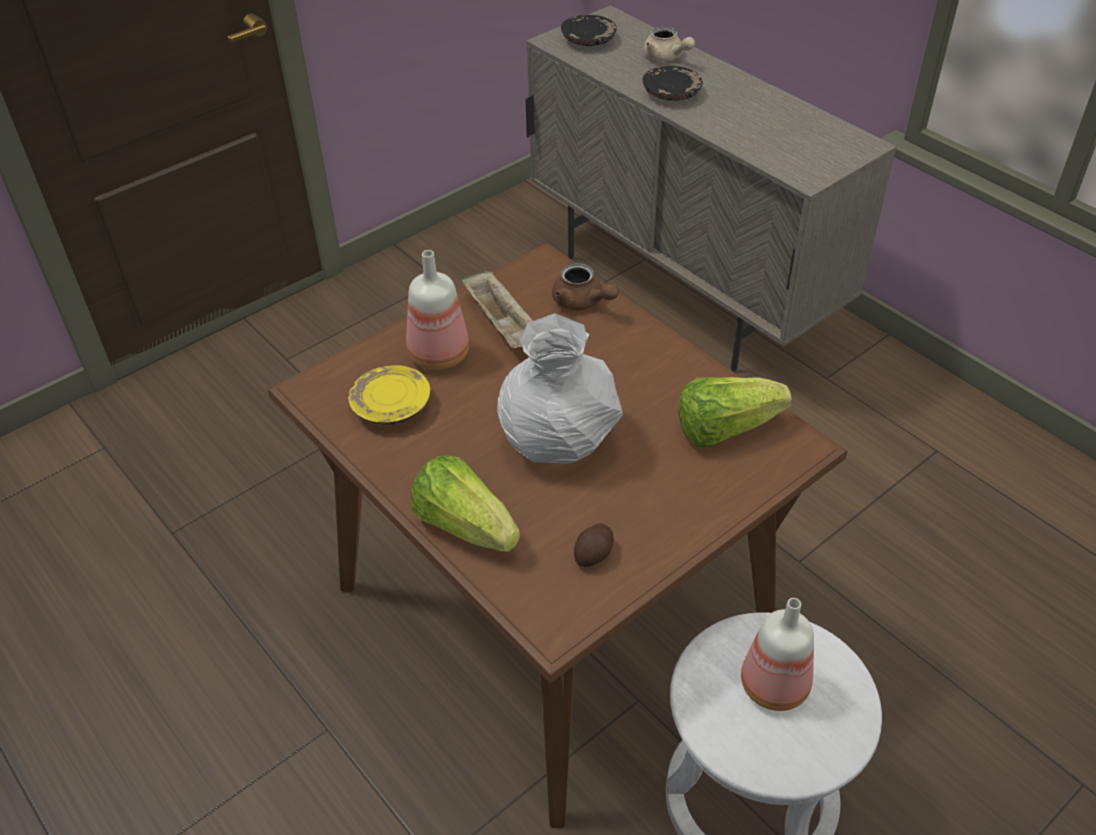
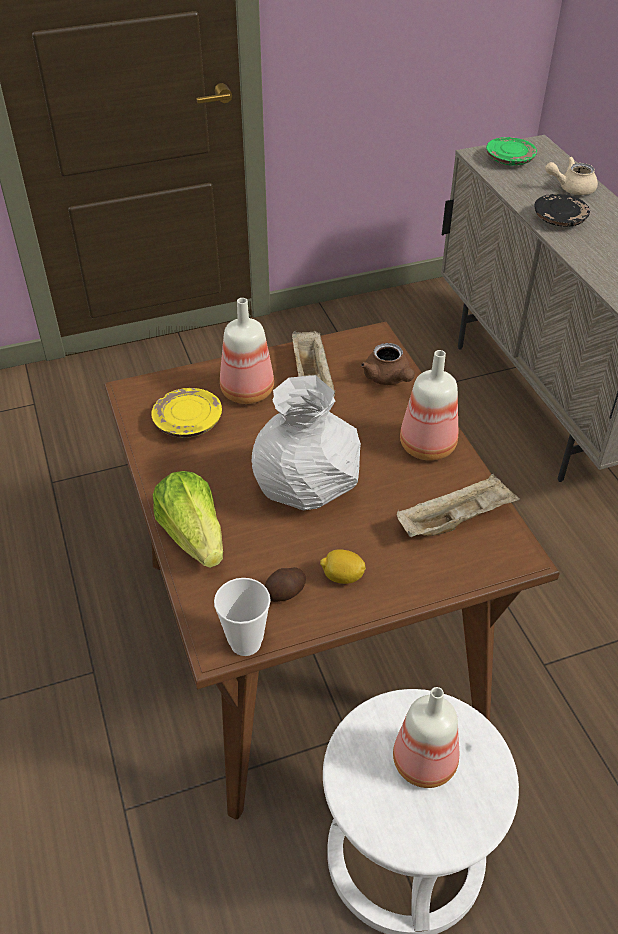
camera: 20 degrees right, 0 degrees up
(581, 617) = (245, 642): none -> cup
(588, 40) = (509, 159): black plate -> green plate
(643, 519) = (342, 577): none -> lemon
(659, 363) = (427, 447): none -> bottle
(666, 57) = (571, 188): beige teapot -> beige teapot turned 105 degrees clockwise
(725, 429) = (455, 520): lettuce -> beige tray

